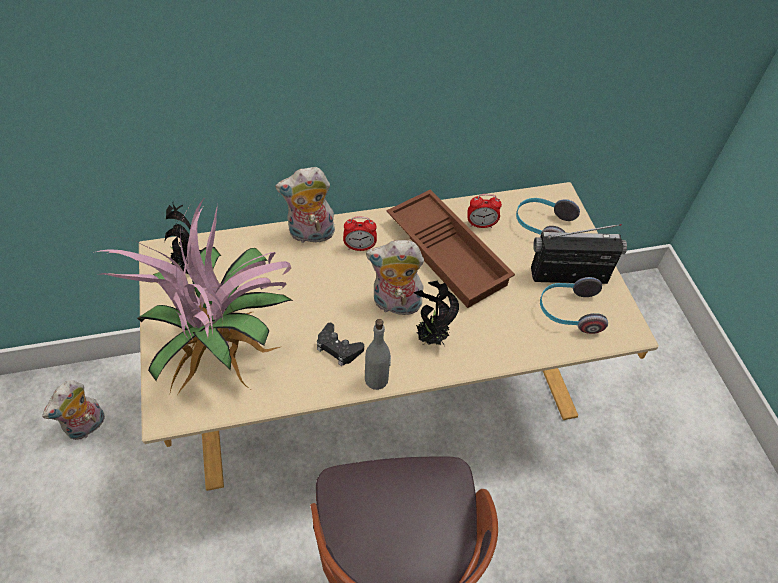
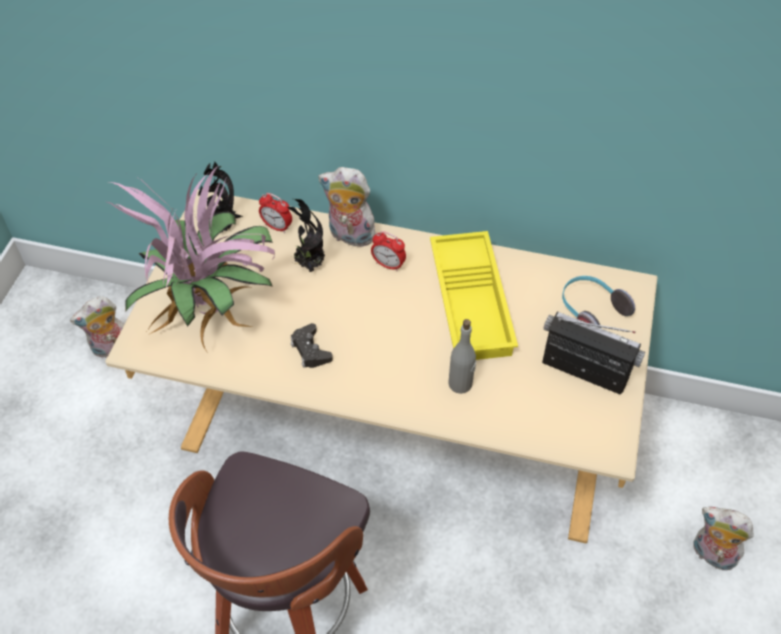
camera: 30 degrees right, 0 degrees up
(377, 379) = (327, 392): grey bottle -> grey bottle (460, 384)
(395, 305) = (387, 332): plush toy -> plush toy (711, 555)
(430, 339) = (400, 376): potted plant -> potted plant (308, 264)
(449, 253) = (473, 302): brown tray -> yellow tray
(481, 225) = (525, 286): alarm clock -> alarm clock (277, 227)
(568, 312) = (558, 406): headphones -> none

